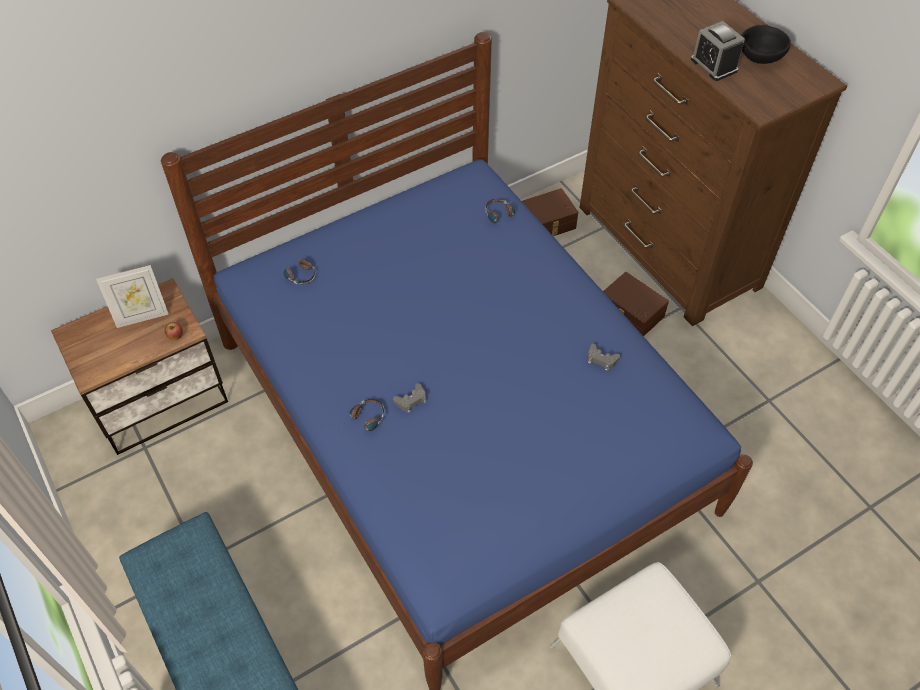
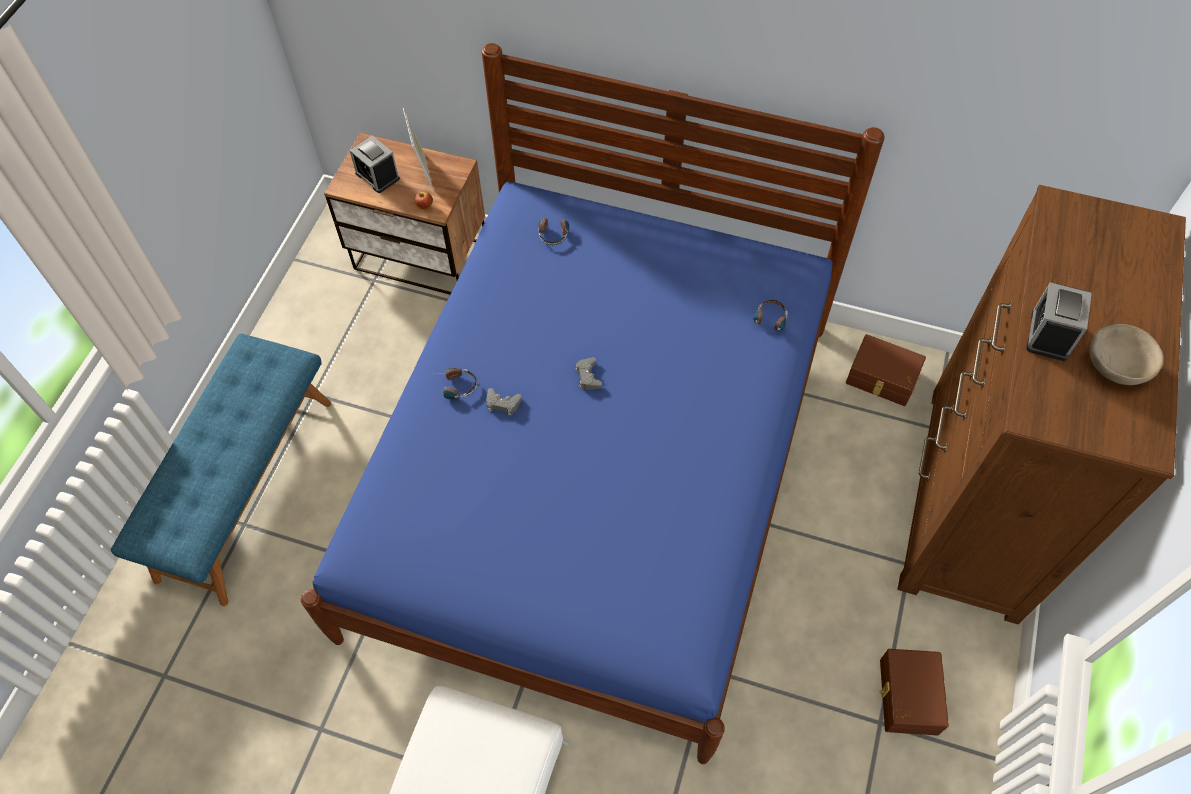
camera: 50 degrees right, 5 degrees up
(108, 347) = (377, 176): none -> alarm clock
(142, 317) = (422, 172): picture frame -> picture frame turned 135 degrees counterclockwise
(601, 359) = (686, 517): grey game controller -> grey game controller (588, 376)
(630, 313) = (854, 524): brown storage box -> brown storage box (907, 696)
(760, 57) = (1116, 367): black bowl -> beige bowl

